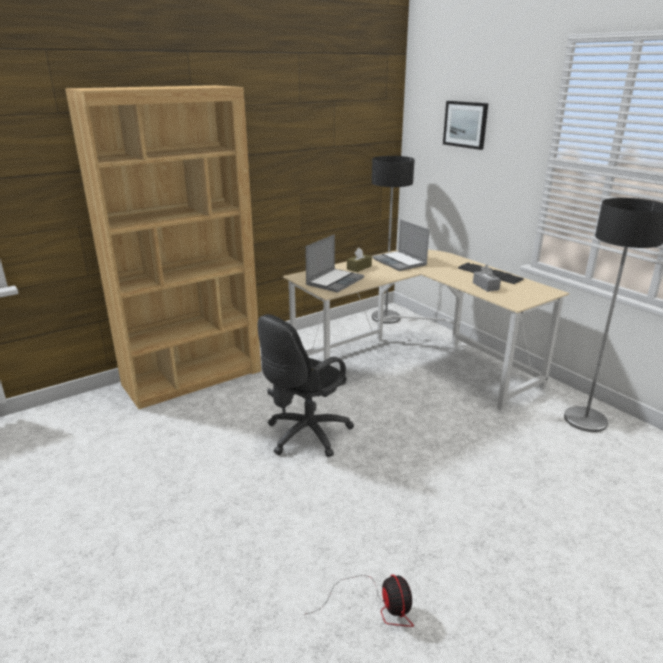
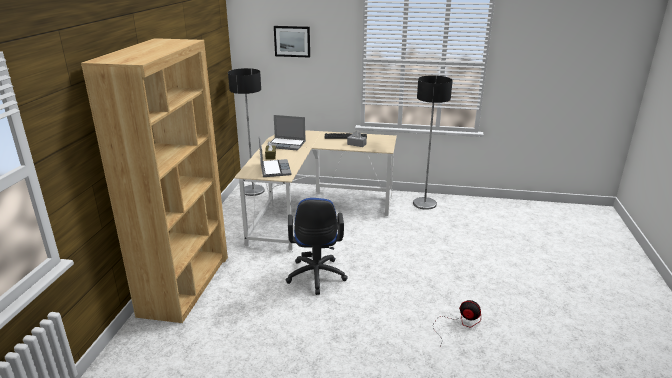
camera: 45 degrees left, 0 degrees up
(304, 436) = (316, 278): black office chair -> blue office chair

